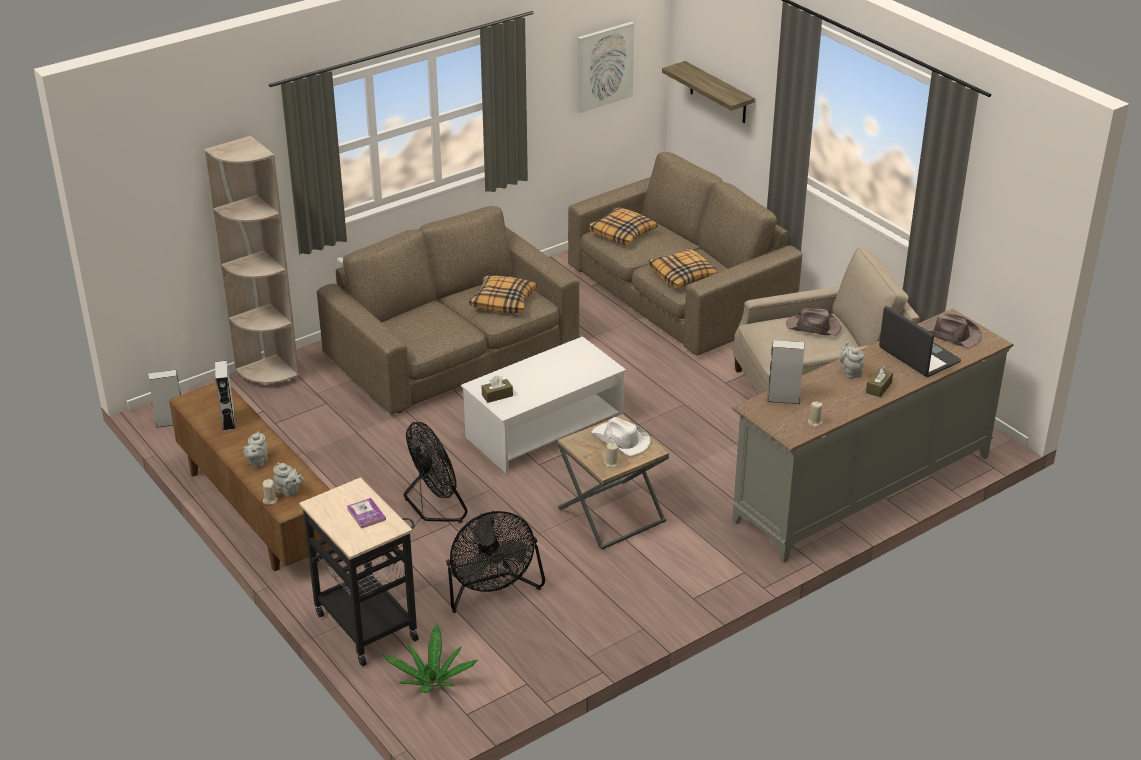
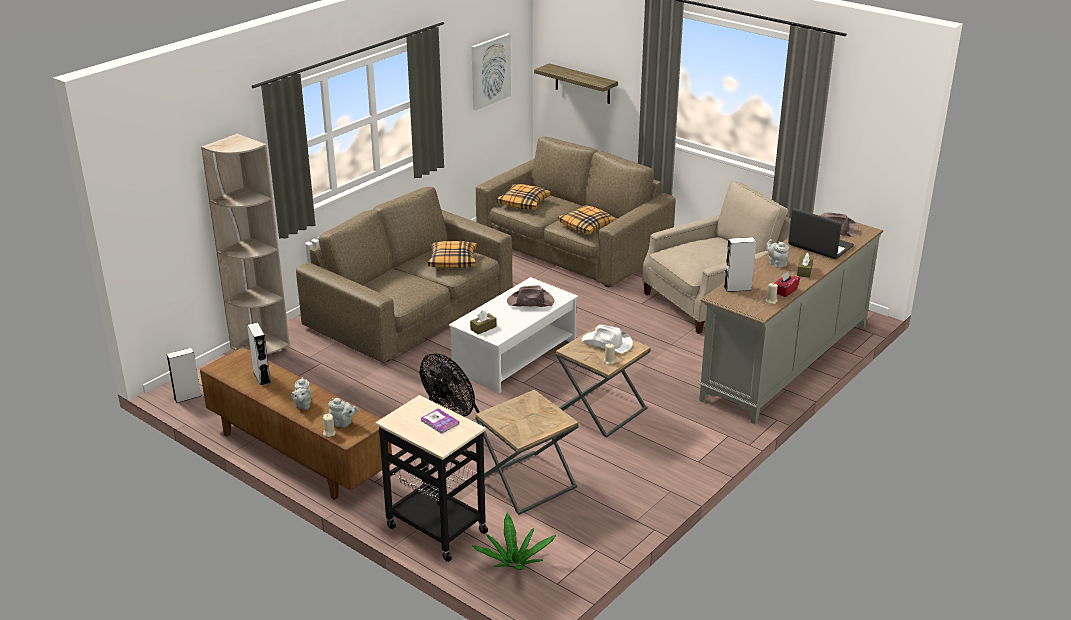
camera: 15 degrees left, 5 degrees down
(487, 589) = (527, 483): black fan -> brown side table
(813, 327) = (711, 246): brown hat -> brown hat (531, 302)
(839, 412) = (785, 291): none -> red tissue box

